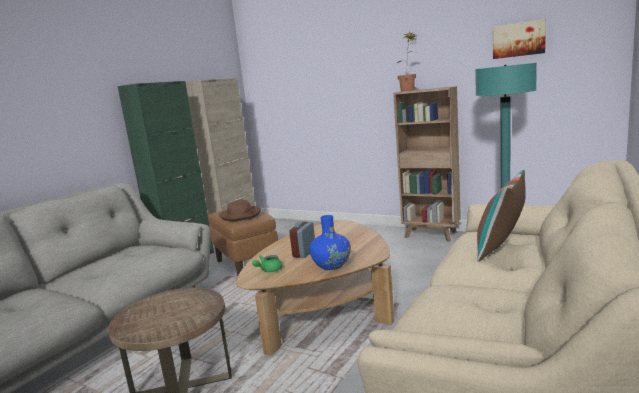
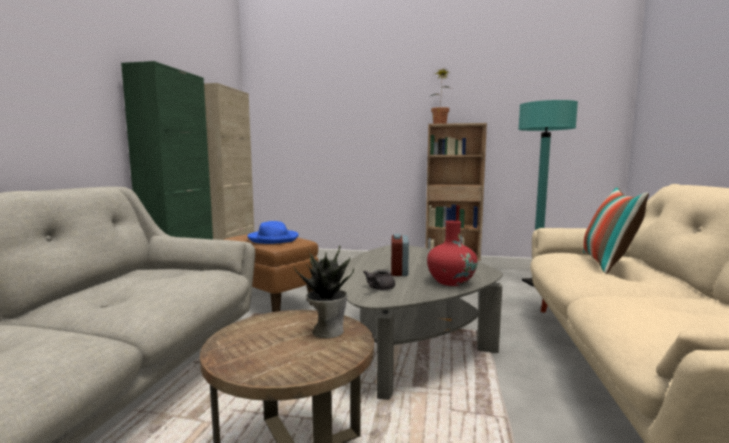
camera: 20 degrees left, 5 degrees down
(195, 306) = (327, 331): none -> potted plant
(241, 215) = (273, 239): brown hat -> blue hat
(269, 270) = (379, 288): green teapot -> grey teapot
(325, 310) = (410, 343): brown coffee table -> grey coffee table
(331, 265) = (451, 281): blue vase -> red vase
(518, 39) = (542, 87): picture -> none

